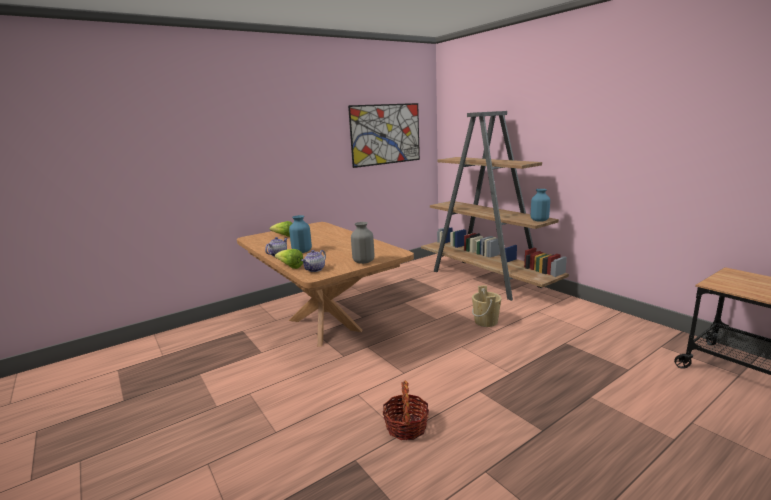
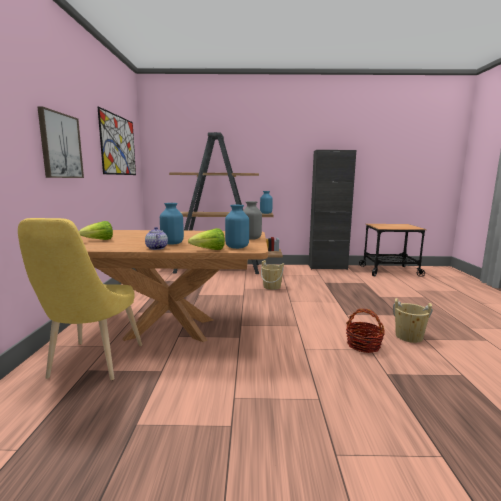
camera: 55 degrees left, 5 degrees down
(250, 328) = (93, 364): none -> yellow chair
(288, 154) = (60, 146): none -> picture
(315, 269) = (237, 247): teapot -> blue vase
(475, 455) = (409, 336): none -> beige bucket
(635, 323) = (327, 267): none -> black cabinet

